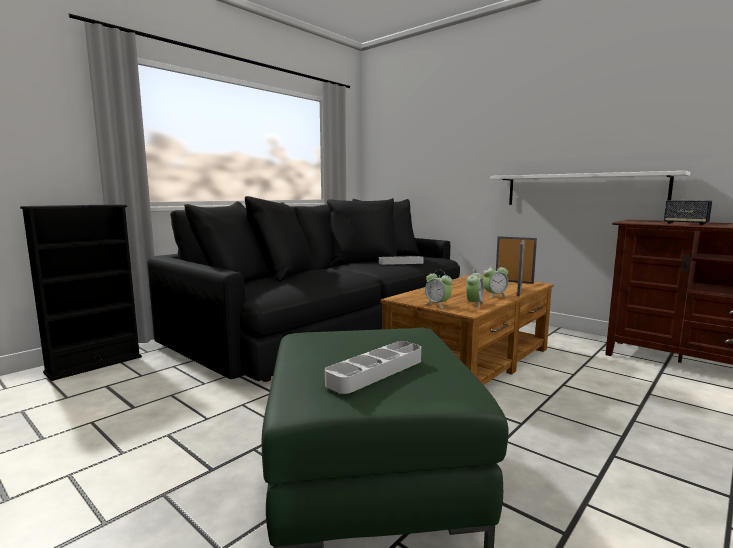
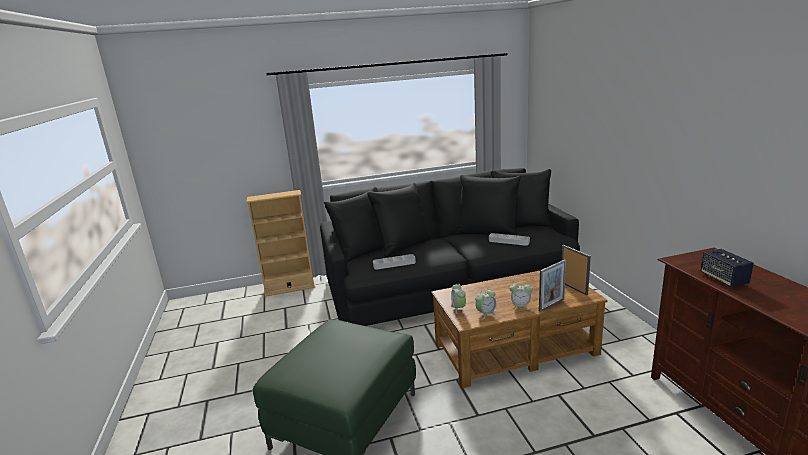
camera: 35 degrees right, 10 degrees up
(94, 364) = (290, 288): black bookcase -> beige bookcase
(376, 372) = (318, 368): grey tray -> grey tray (394, 264)
(582, 190) = (684, 202): white shelf -> none

